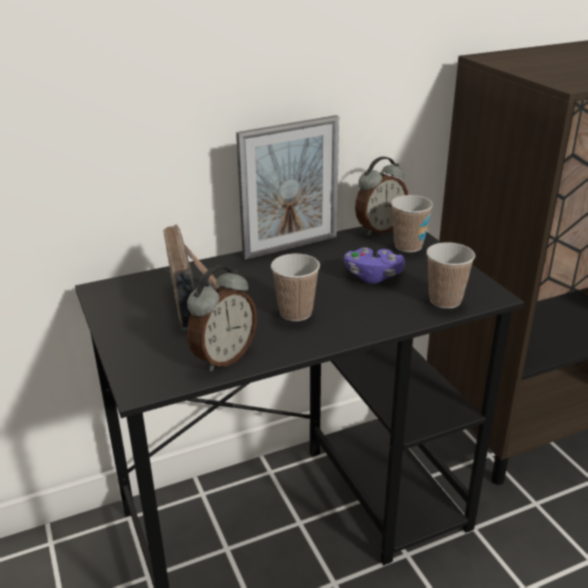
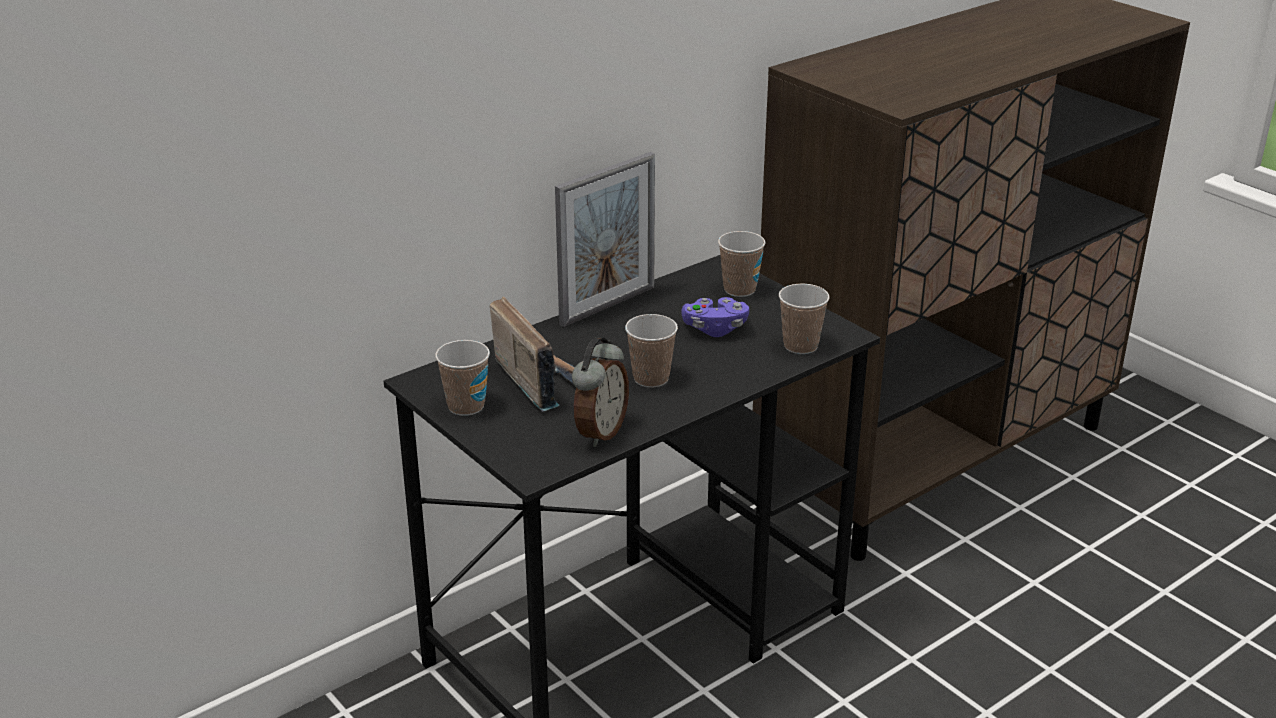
camera: 15 degrees left, 0 degrees up
(123, 316) = (466, 406): none -> cup
(379, 229) = (699, 272): alarm clock -> none

